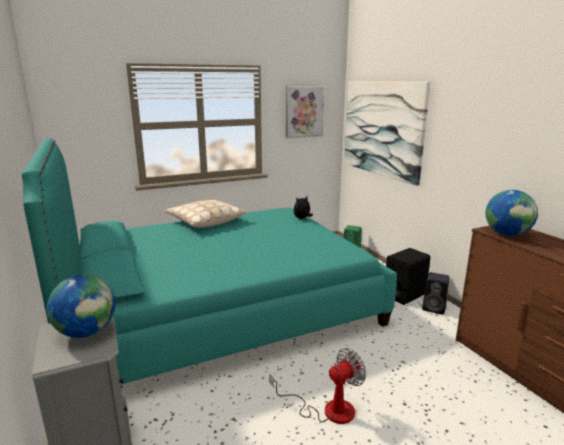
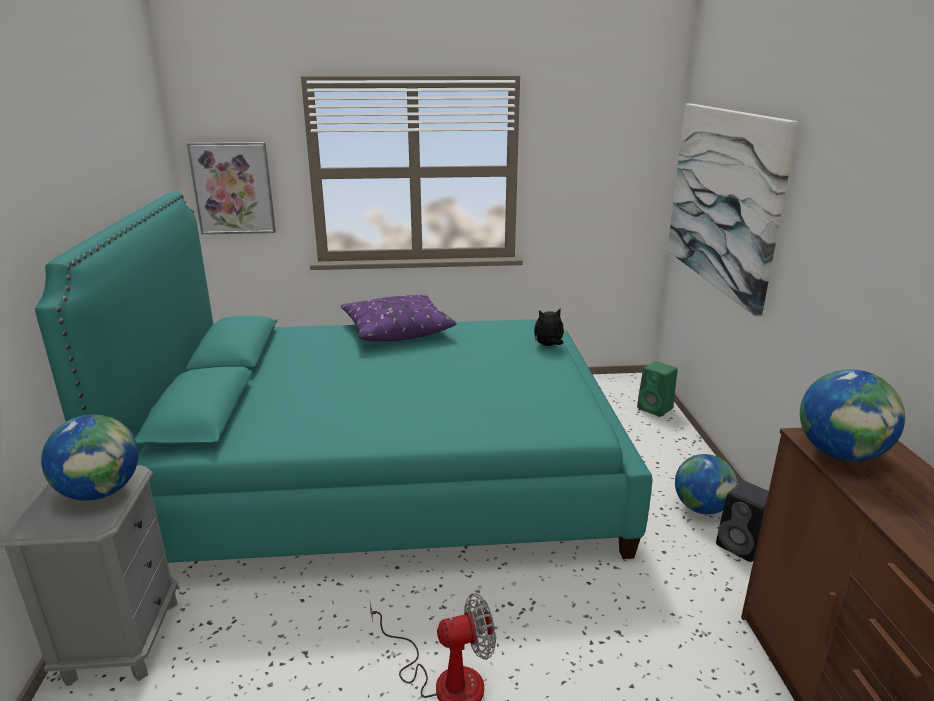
camera: 20 degrees right, 5 degrees up
(204, 221) = (396, 329): beige pillow -> purple pillow
(304, 111) = (598, 155): picture -> picture (233, 188)
(404, 295) = (701, 508): black speaker -> globe

